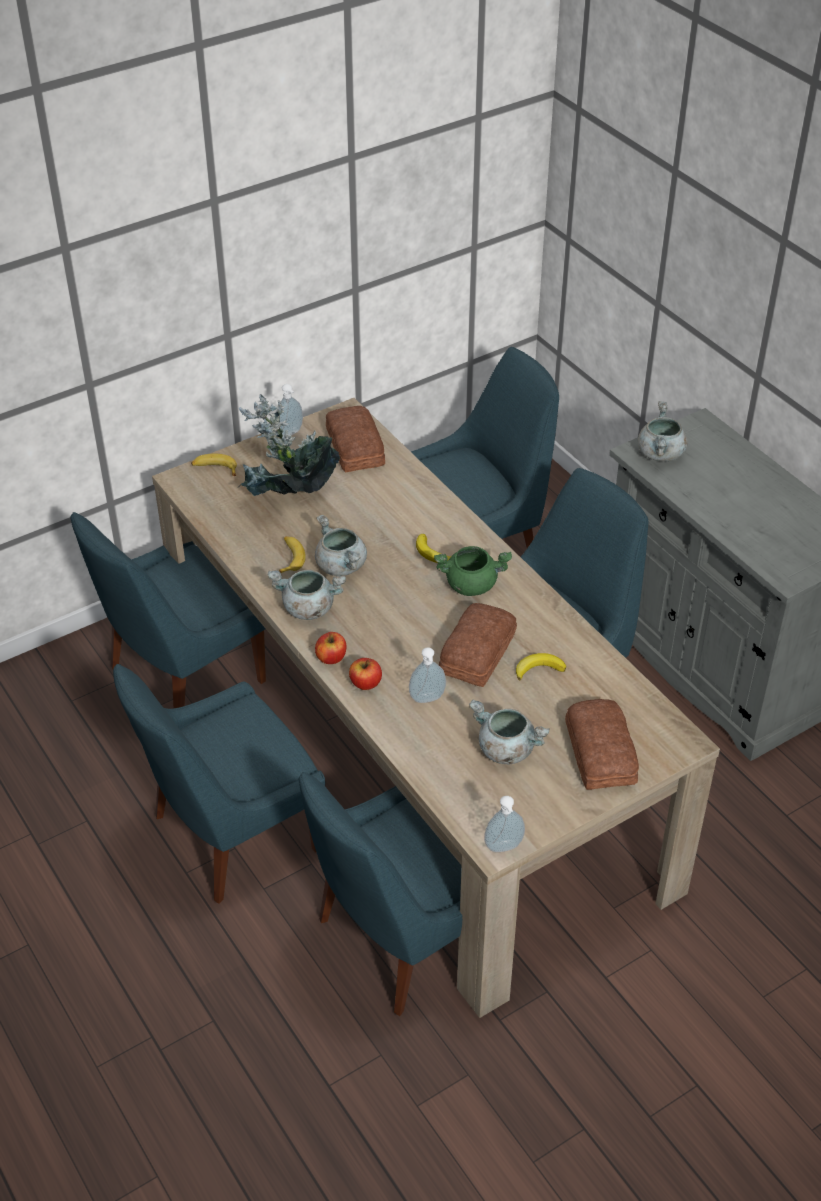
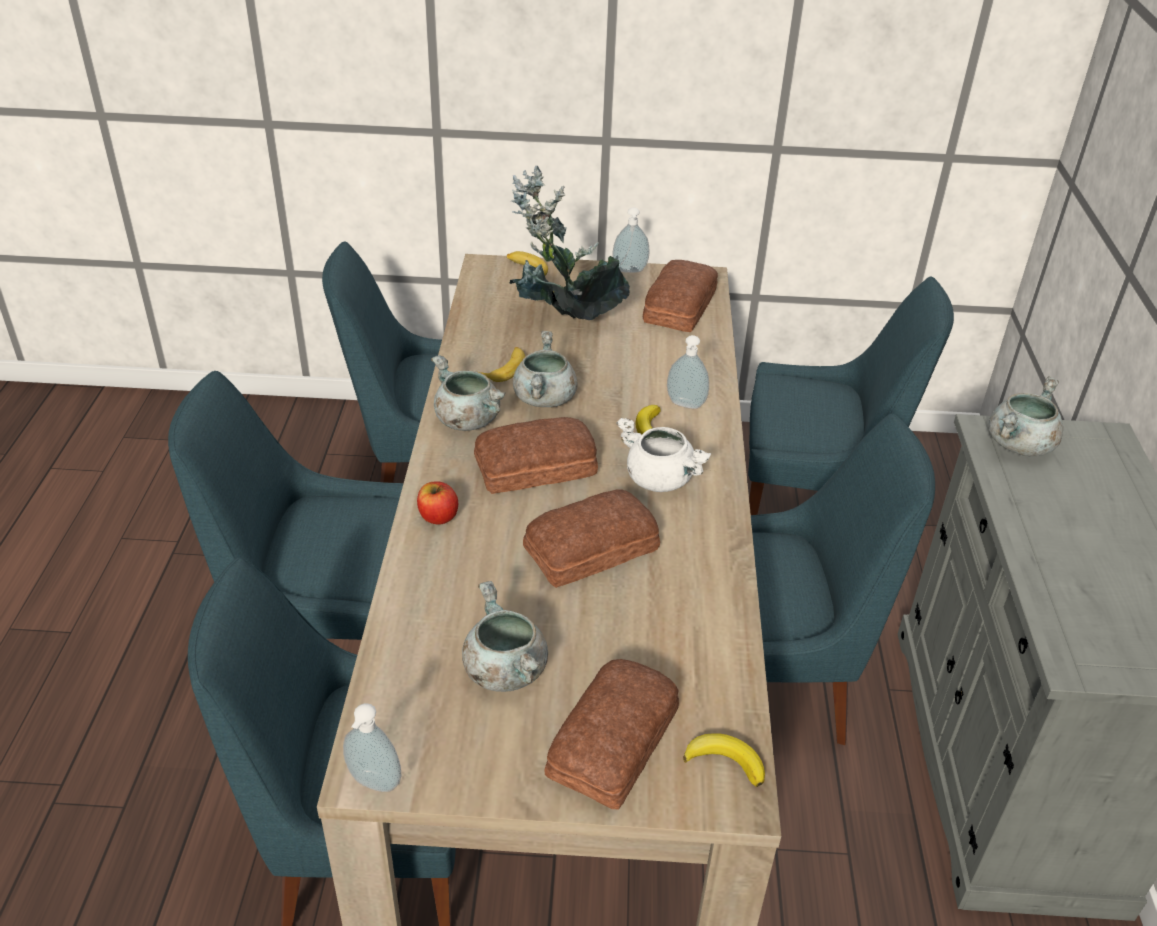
camera: 35 degrees right, 5 degrees down
(331, 658) = (434, 475): apple -> none
(390, 617) = (537, 468): none -> bread
(427, 700) = (481, 568): soap dispenser -> soap dispenser (685, 405)
(471, 584) = (660, 479): green cooking pot -> white cooking pot
(538, 669) = (641, 604): banana -> banana (725, 761)

